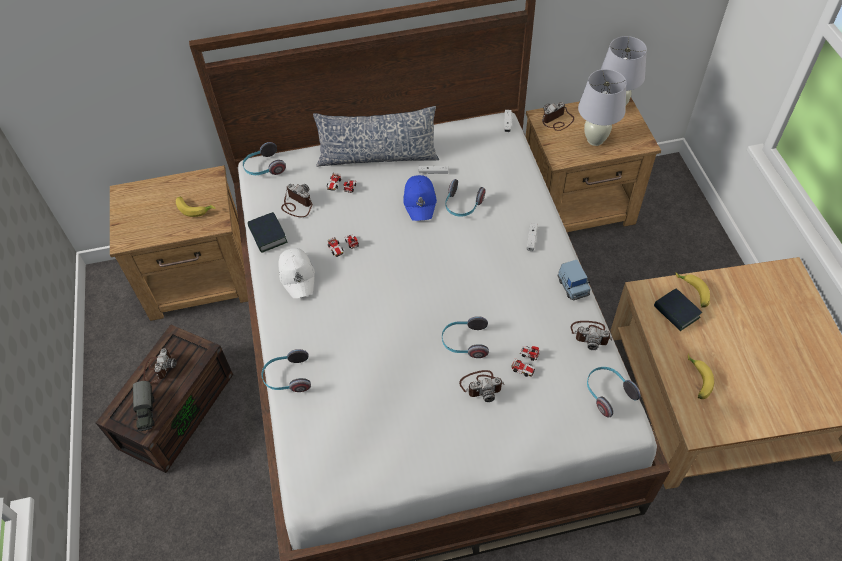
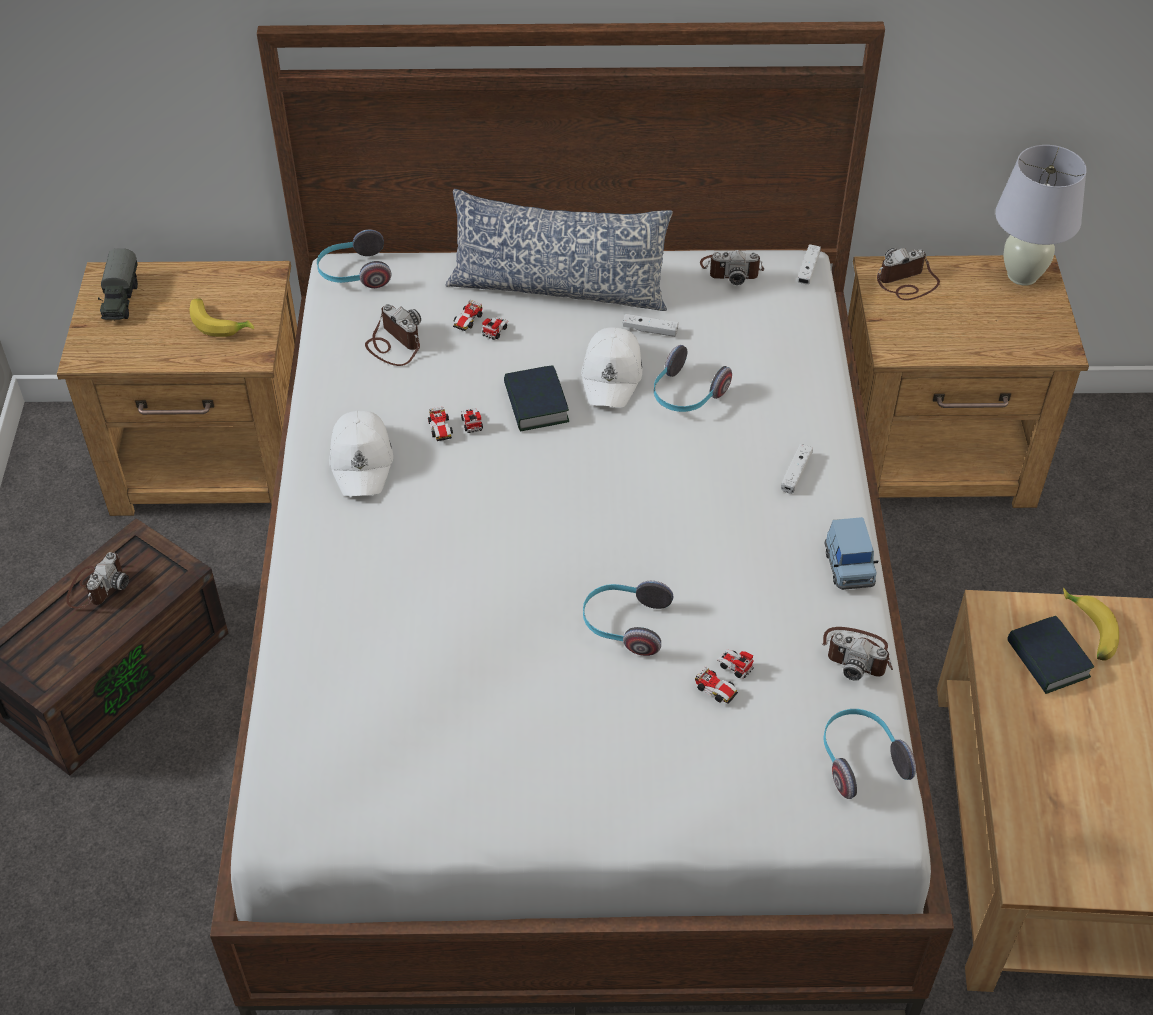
camera: 10 degrees right, 5 degrees down
(146, 411) = (56, 653): toy truck -> toy truck (120, 299)
(268, 235) = (329, 385): book -> book (536, 404)
(287, 377) = (298, 624): headphones -> none
(420, 201) = (612, 375): blue cap -> white cap
(481, 385) = (634, 703): camera -> camera (731, 269)
(595, 140) = (968, 327): white table lamp -> none
(696, 380) = (1053, 785): banana -> none

